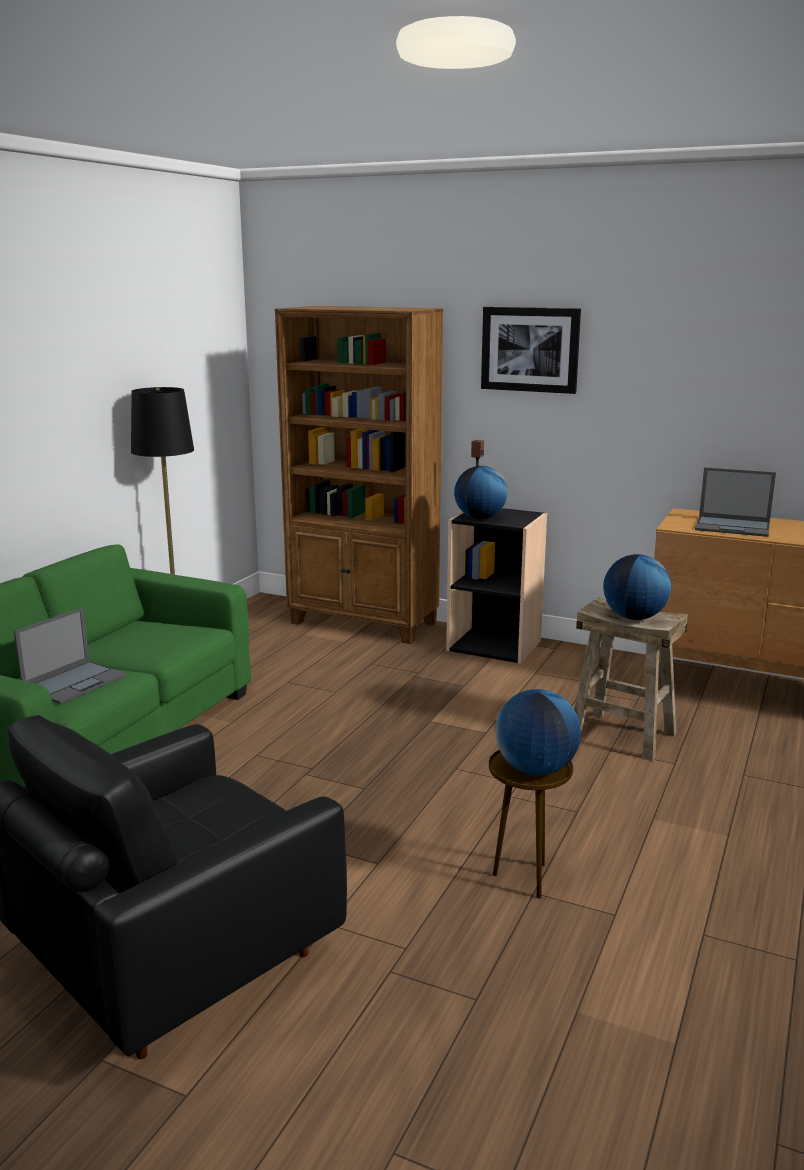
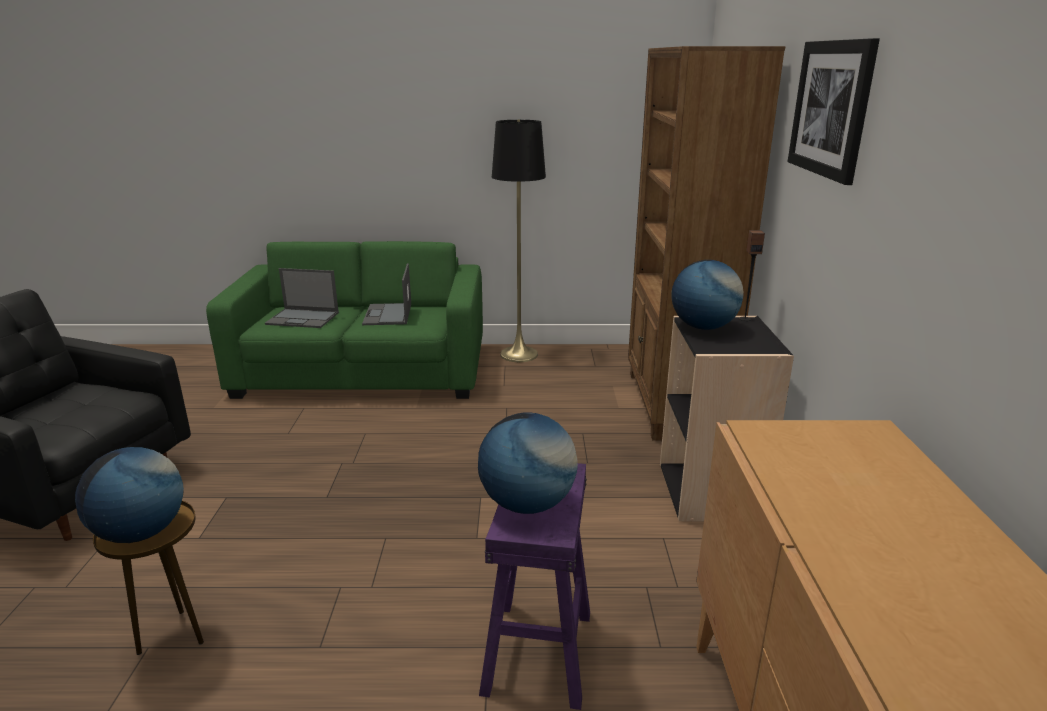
camera: 65 degrees right, 5 degrees up
(621, 735) = (537, 650): beige stool -> purple stool
(733, 527) = (842, 487): laptop -> laptop (388, 315)

